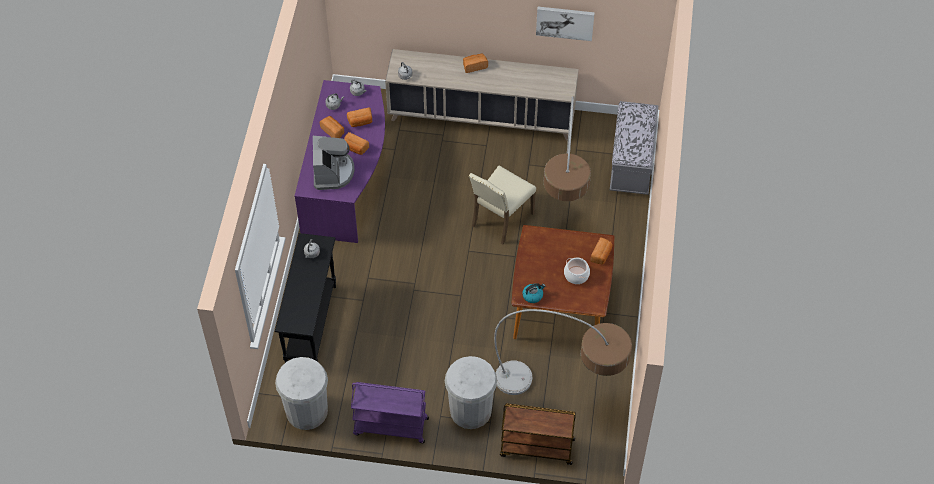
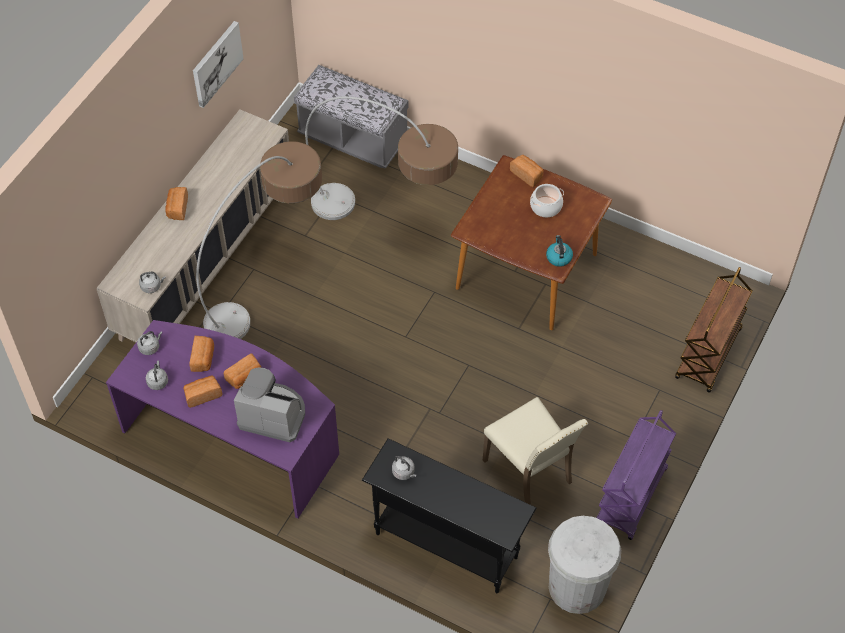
camera: 70 degrees left, 0 degrees up
(470, 410) = (636, 404): white trash can -> none
(500, 219) = (374, 289): beige chair -> beige chair (530, 471)
(563, 393) = (644, 306): floor lamp -> floor lamp (270, 283)

